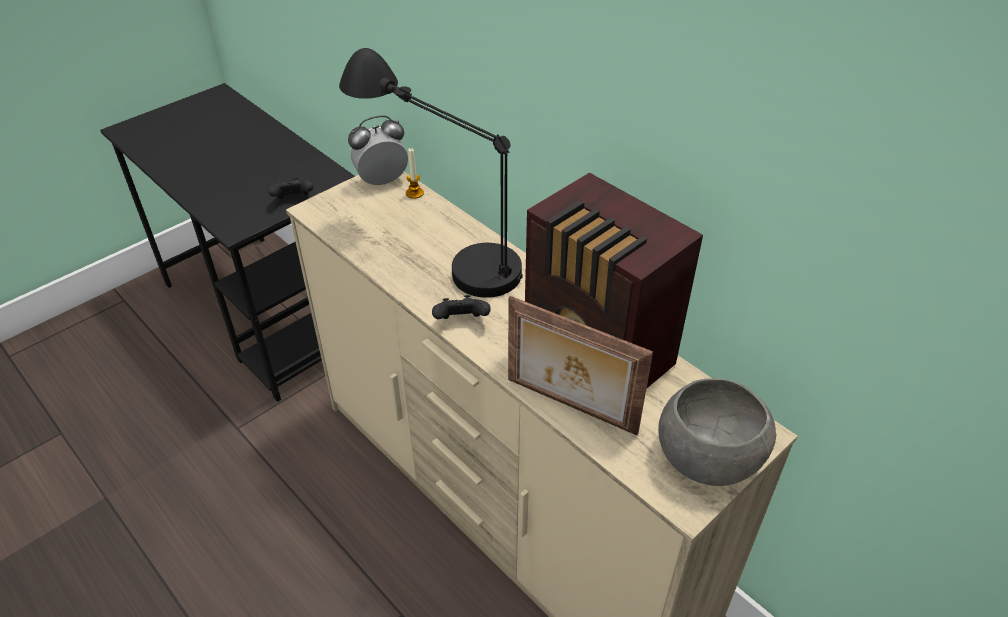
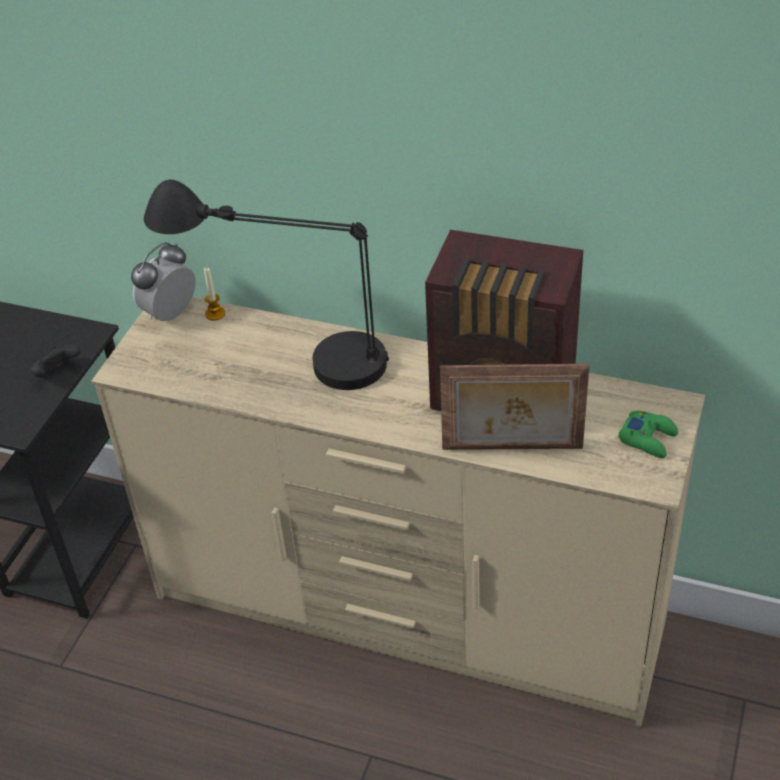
camera: 25 degrees left, 0 degrees up
(461, 322) = (361, 417): black game controller -> none
(709, 454) = (648, 438): grey bowl -> green game controller

